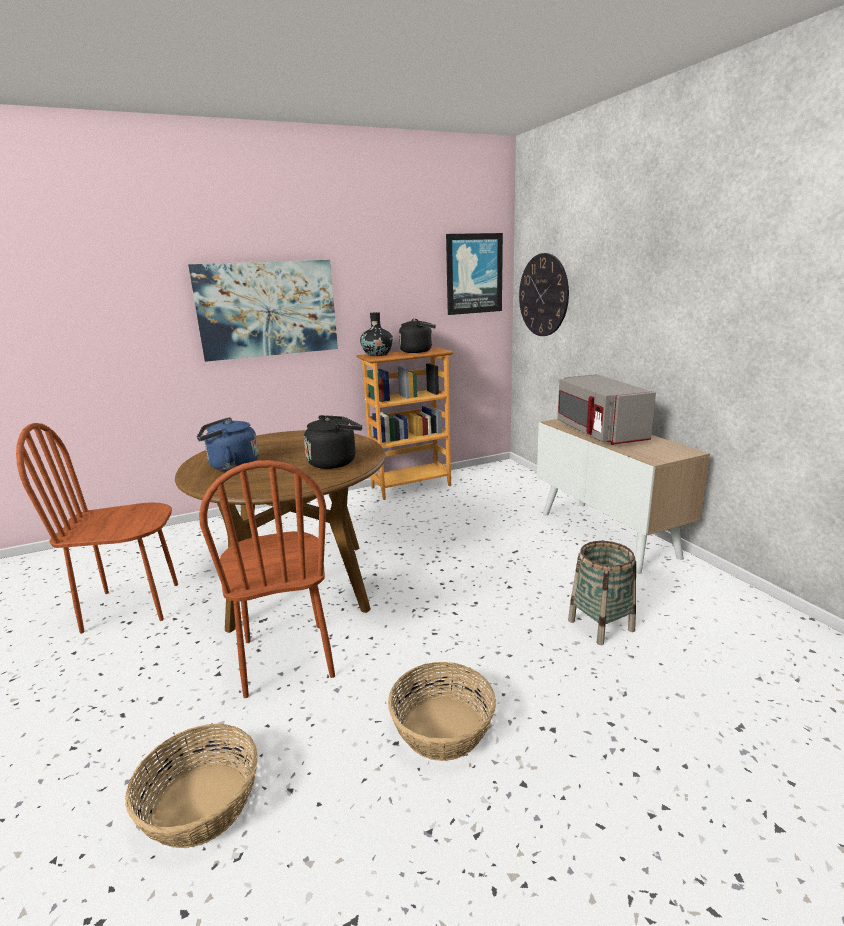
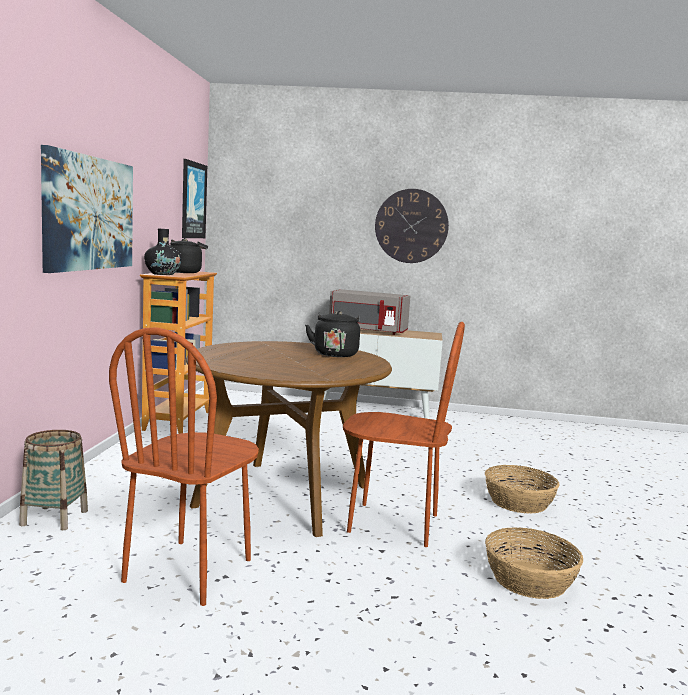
camera: 60 degrees left, 10 degrees down
(231, 466) = (277, 367): blue kettle -> none
(543, 295) = (255, 226): wall clock -> wall clock (411, 226)
(600, 625) = (468, 445): basket -> basket (54, 518)

